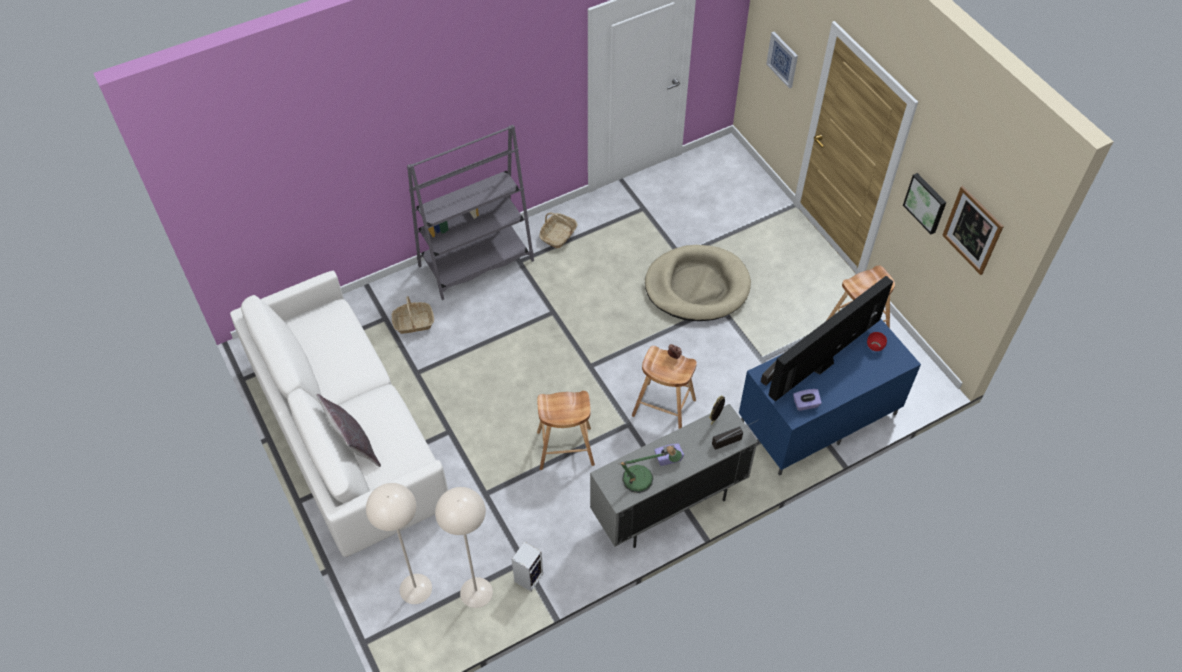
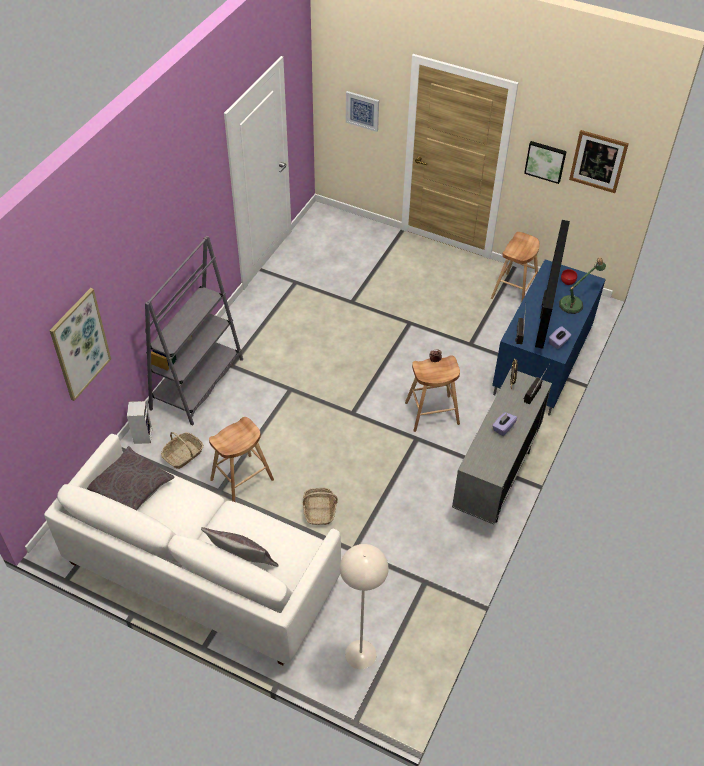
camera: 35 degrees left, 5 degrees down
(321, 327) = (130, 487): none -> grey pillow
(330, 177) = (80, 344): none -> picture
(476, 592) = (410, 626): beige floor lamp -> none
(529, 576) = (439, 590): speaker -> speaker (142, 435)
(558, 235) = (246, 331): basket -> basket (319, 510)
(565, 448) = (385, 481): brown stool -> brown stool (242, 479)
(643, 480) = (500, 452): table lamp -> table lamp (574, 303)
(697, 286) = (382, 317): beige dog bed -> none

